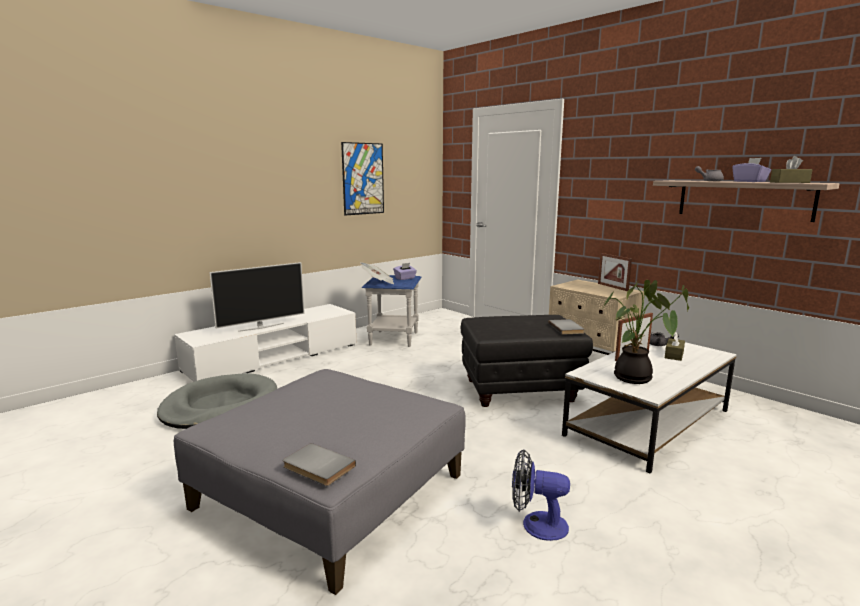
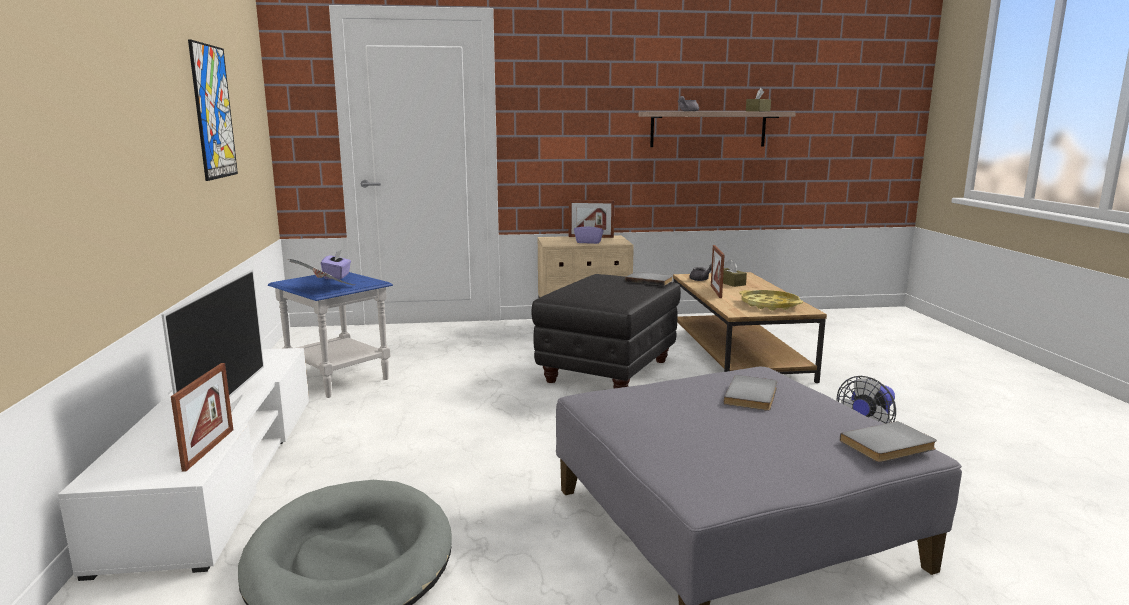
camera: 55 degrees left, 0 degrees up
(225, 337) = (209, 449): none -> picture frame
(366, 408) = (753, 396): none -> grey book
(635, 379) = (769, 305): potted plant -> yellow tray
(649, 423) = (737, 353): white coffee table -> brown coffee table
(749, 181) = (726, 111): purple tissue box -> purple tissue box (588, 242)

